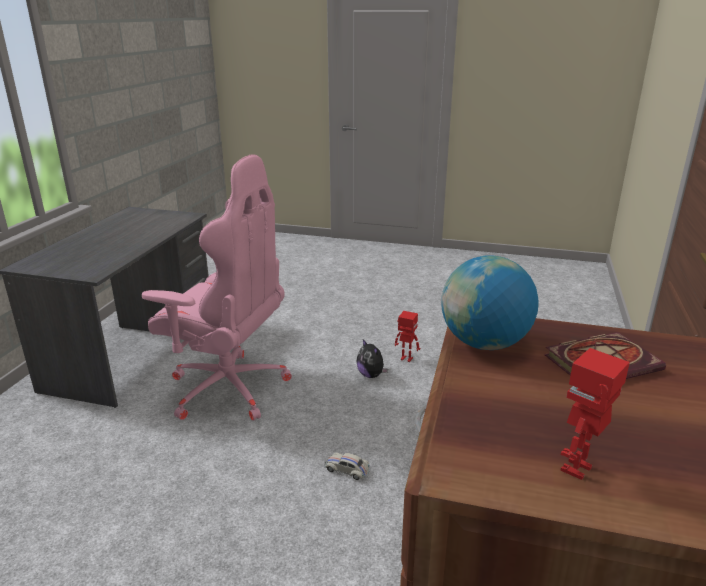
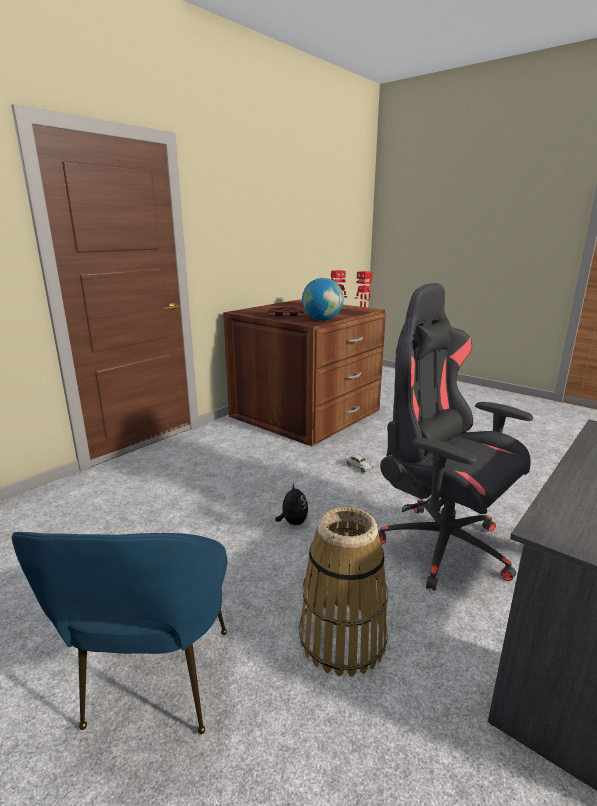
camera: 155 degrees left, 5 degrees down
(227, 388) = (445, 547): pink office chair -> black office chair
(291, 323) = (342, 638): none -> basket
(368, 292) = (155, 688): none -> blue chair
(406, 359) = (243, 529): toy robot -> toy robot (362, 309)

